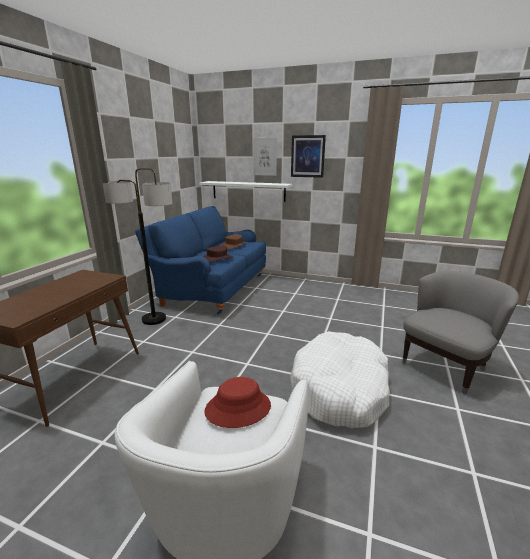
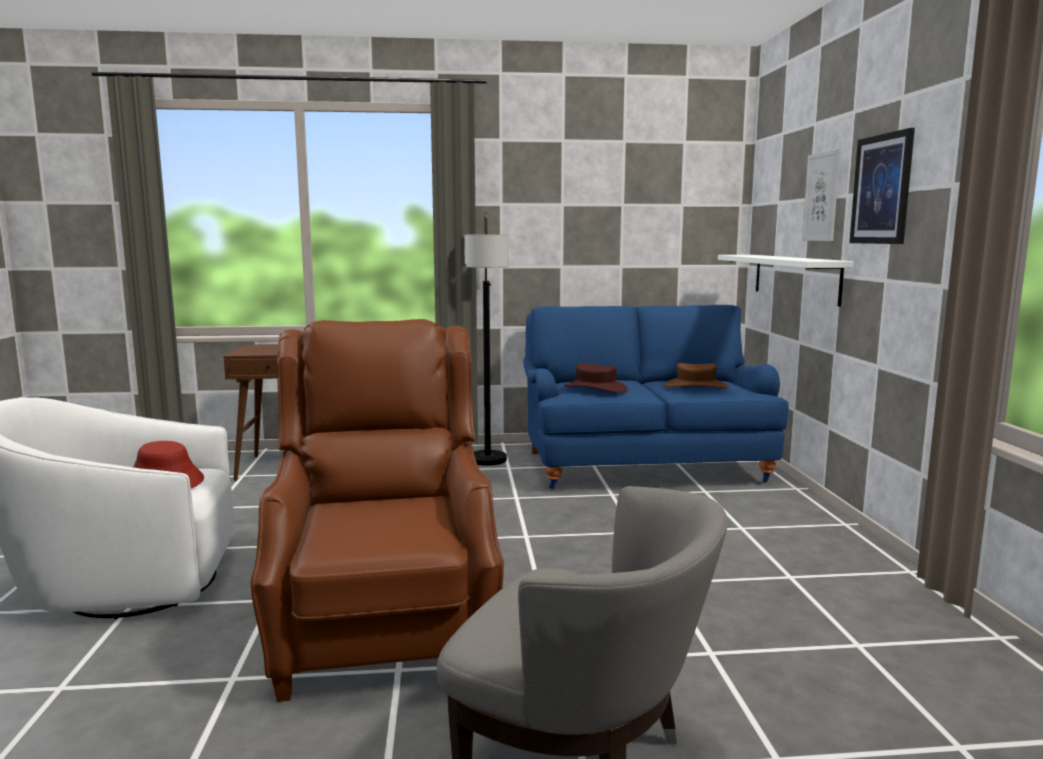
camera: 65 degrees right, 10 degrees down
(340, 389) = (385, 627): white dog bed -> brown armchair

